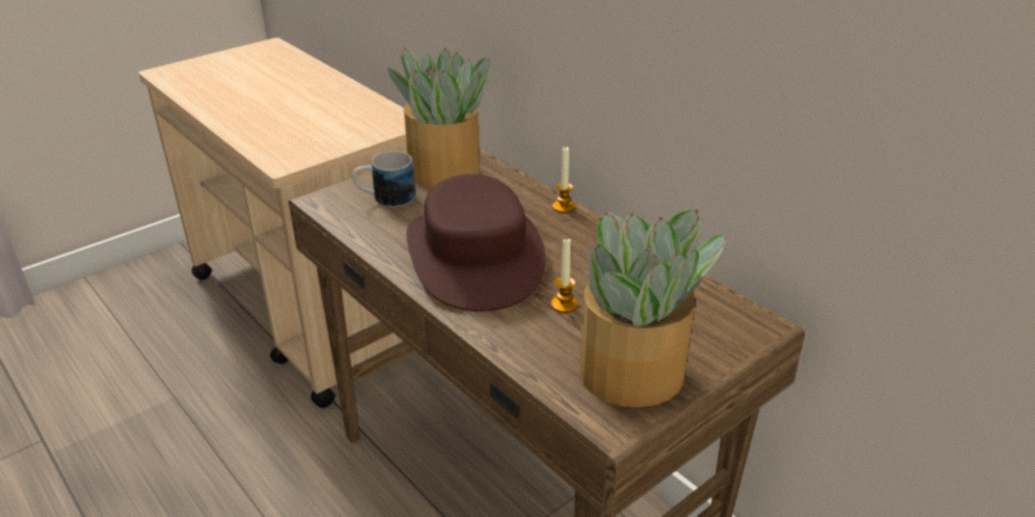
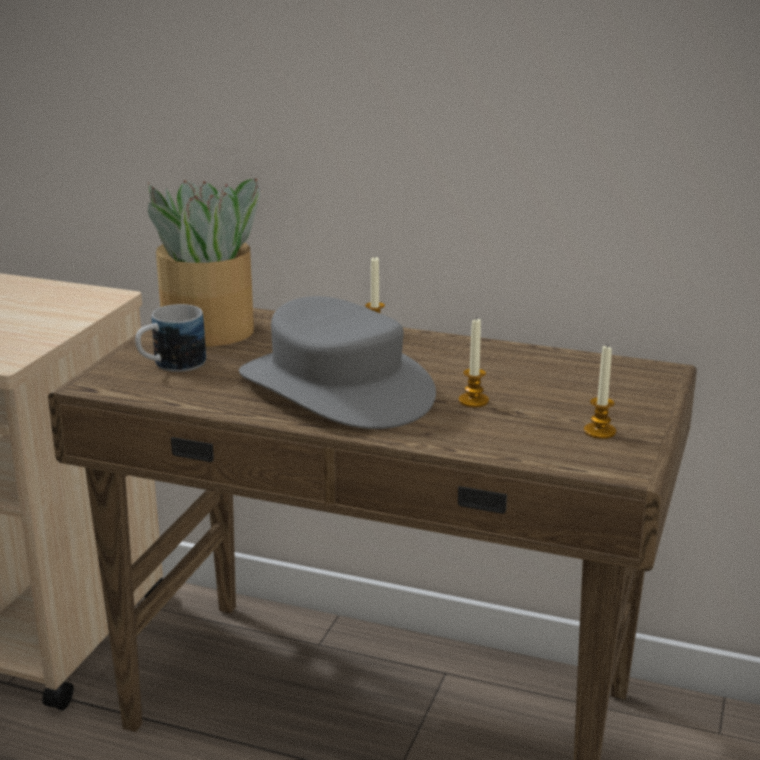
camera: 30 degrees left, 10 degrees down
(475, 256) = (337, 388): brown hat -> grey hat
(634, 374) = (599, 431): potted plant -> candle

